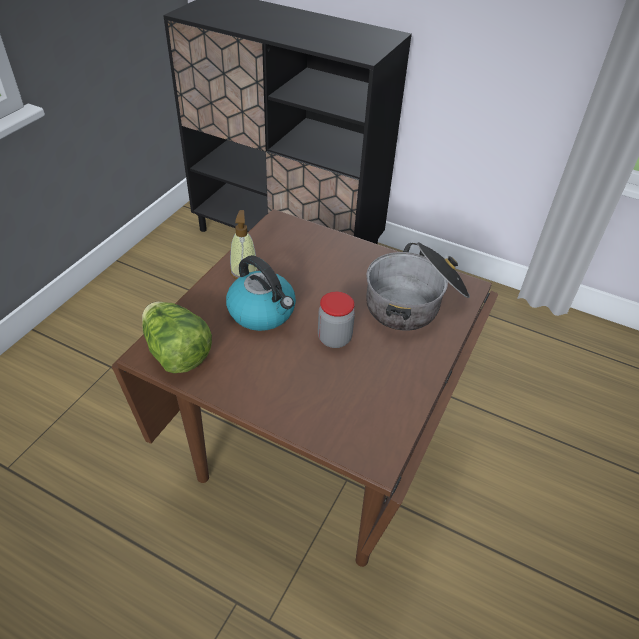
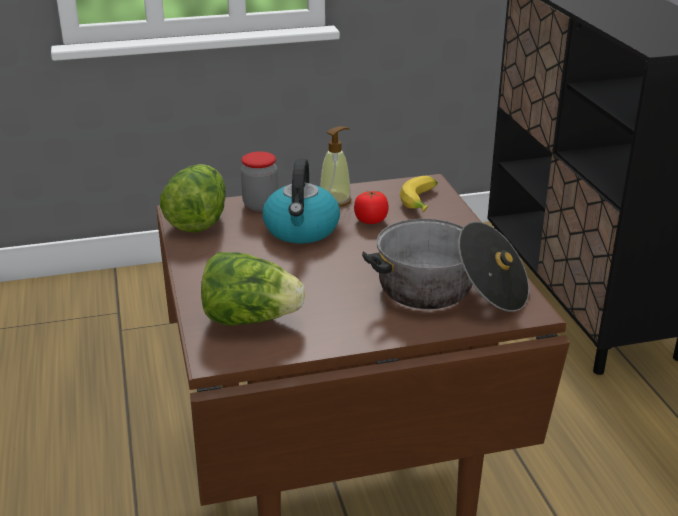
camera: 50 degrees right, 15 degrees down
(292, 274) = (371, 220): none -> tomato
(300, 240) = (423, 203): none -> banana
(334, 338) = (326, 274): jar -> jar (260, 205)
(349, 411) = (250, 319): none -> lettuce

